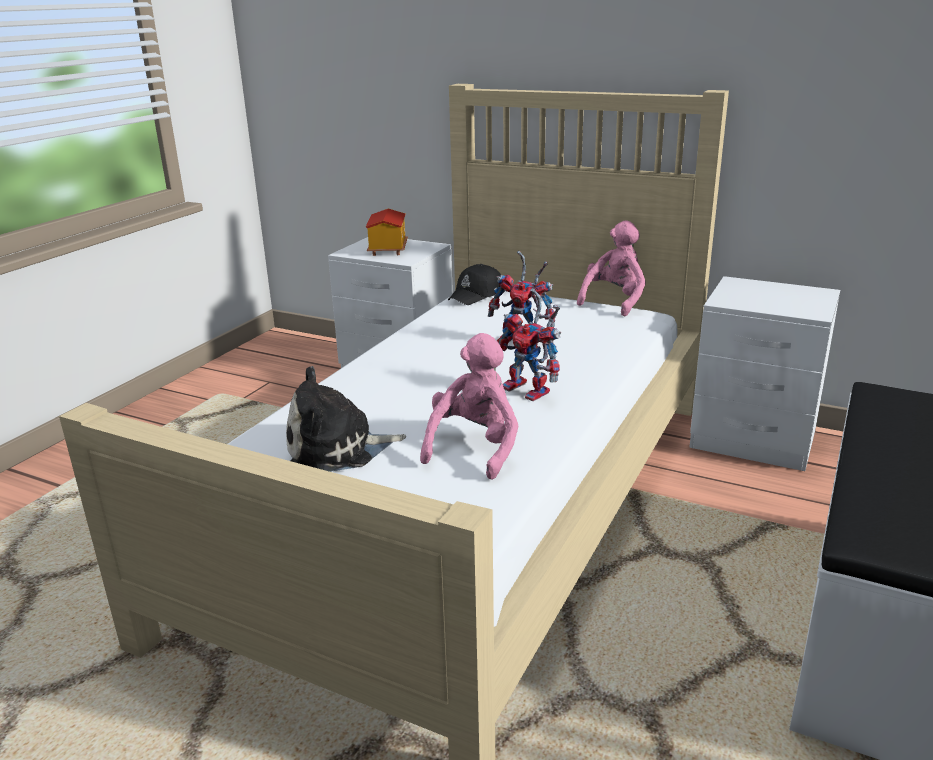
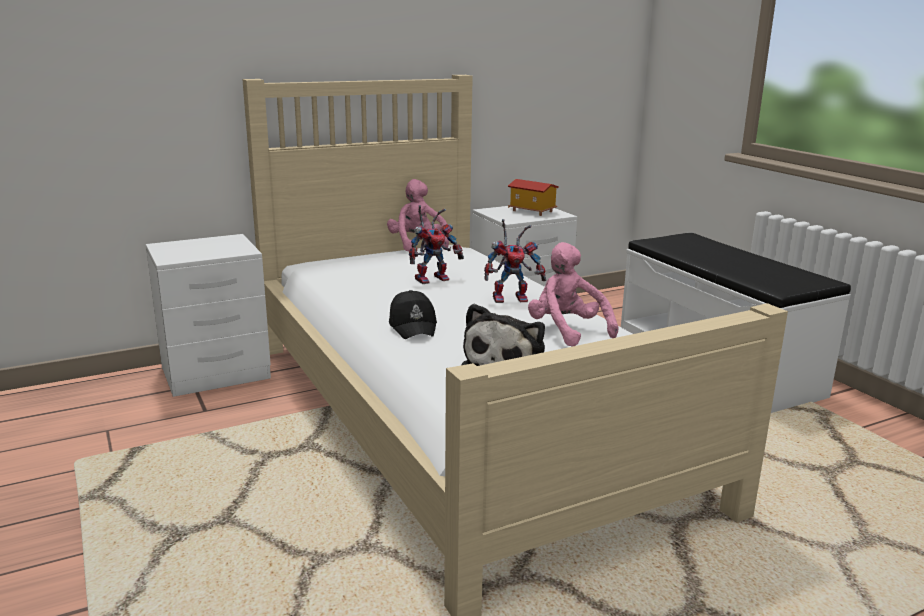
camera: 55 degrees left, 5 degrees down
(387, 249) = (201, 249): toy house -> toy house (531, 211)
(477, 295) = (322, 266): black cap -> black cap (413, 326)

